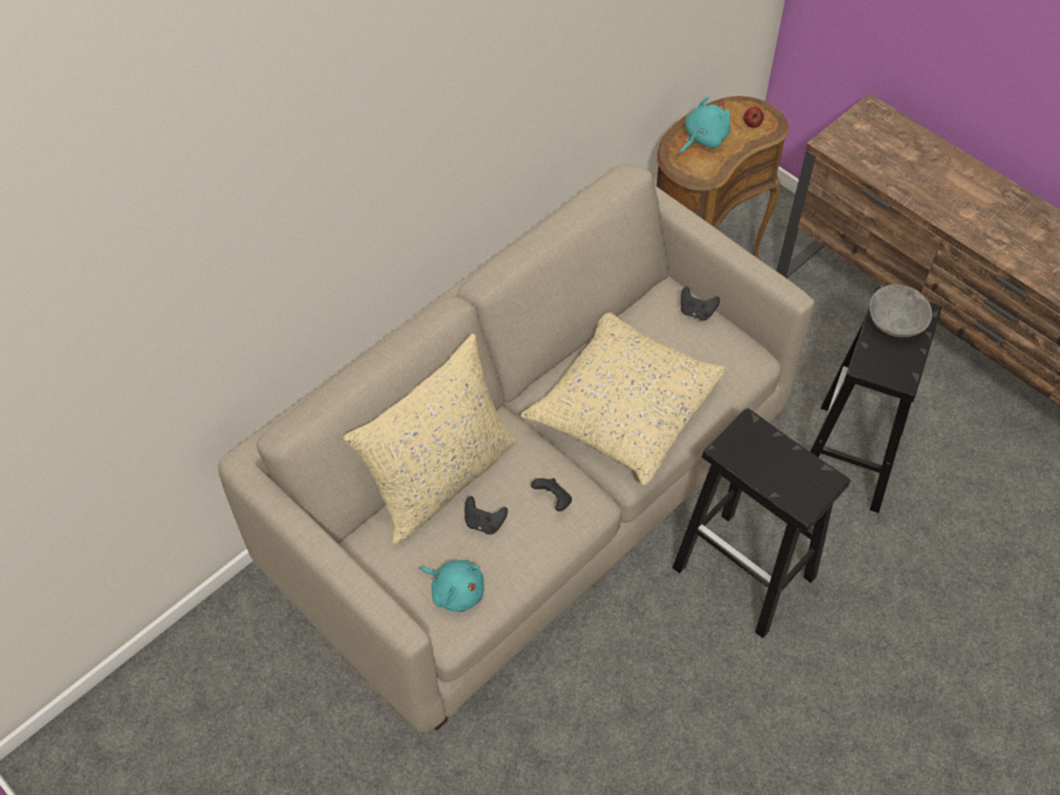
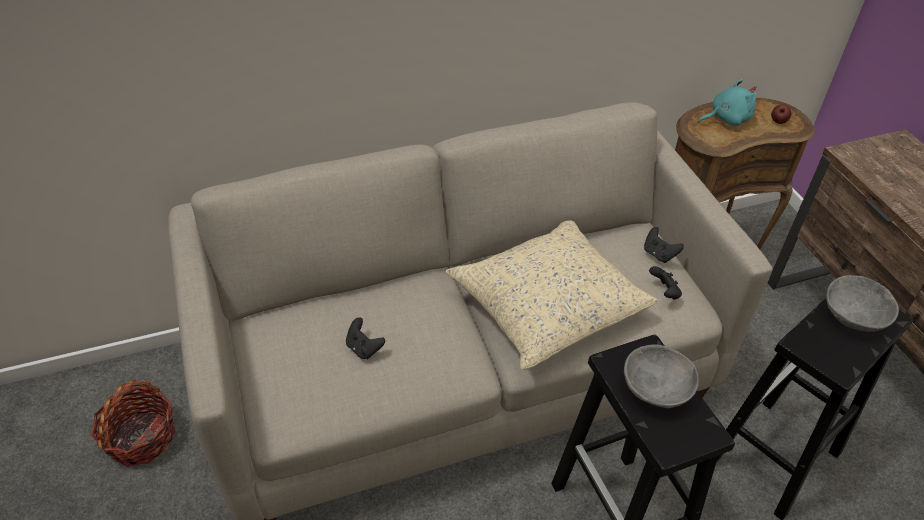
camera: 25 degrees right, 10 degrees down
(252, 701) = (141, 437): none -> basket
(440, 478) = (352, 299): beige pillow -> none
(455, 591) = (304, 396): turquoise plush toy -> none
(553, 500) = (436, 353): black game controller -> black game controller (664, 292)
(771, 460) = (656, 390): none -> grey bowl

